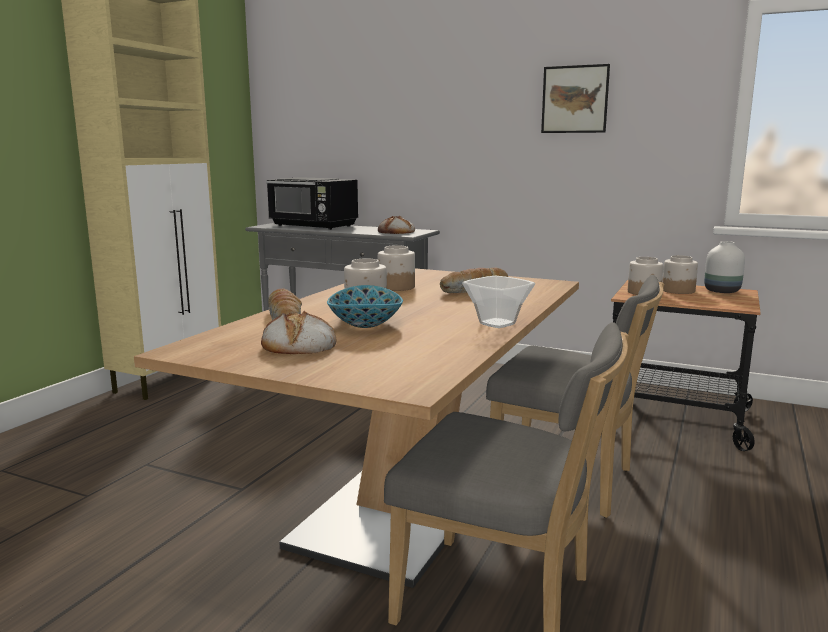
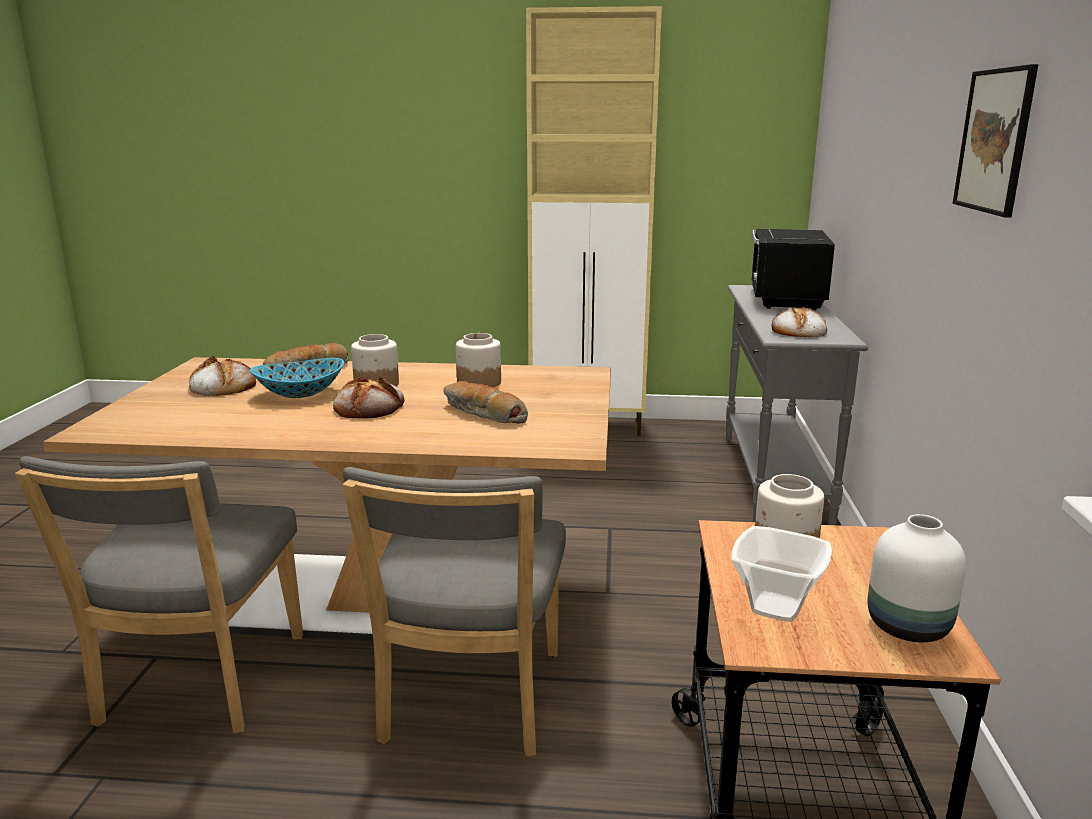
camera: 70 degrees right, 5 degrees up
(431, 309) = (369, 407): none -> bread
(495, 323) = (313, 436): bowl -> bowl (775, 606)
(678, 291) = (846, 577): jar -> none

